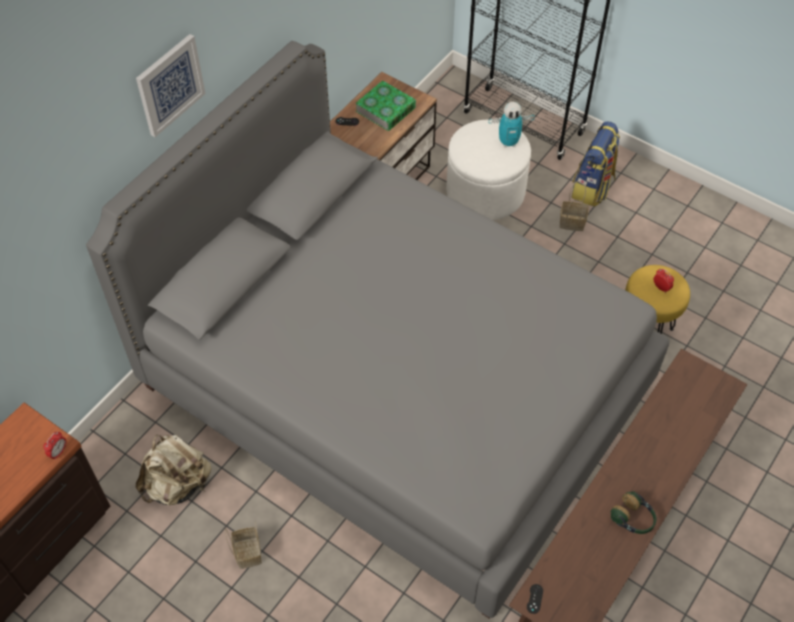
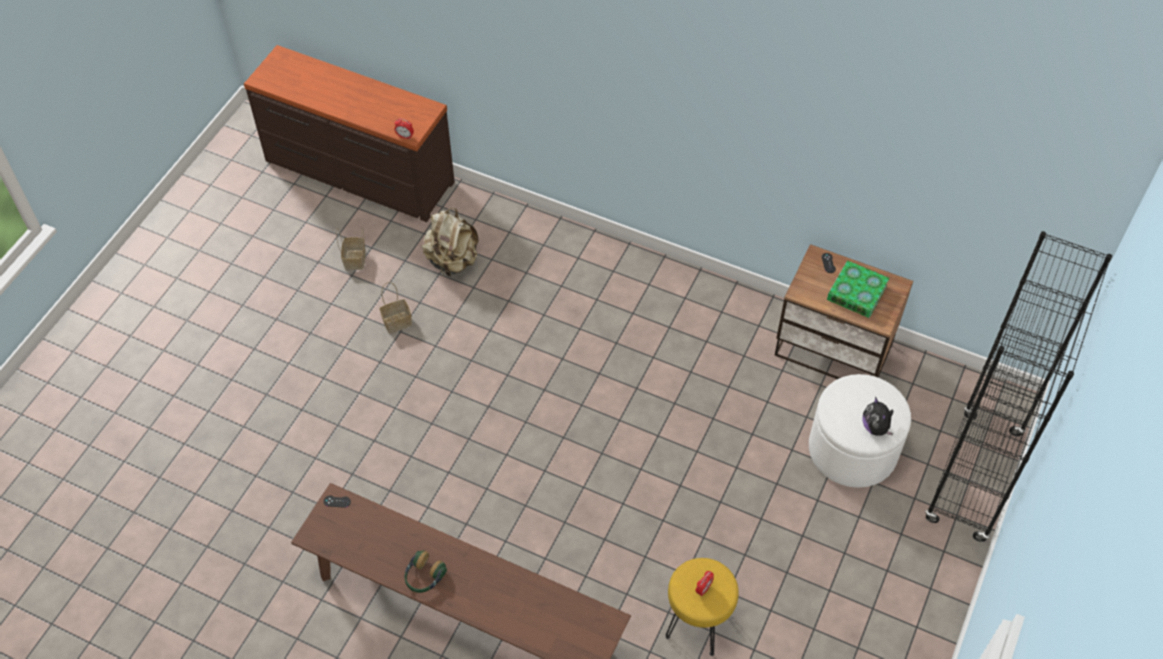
camera: 80 degrees right, 0 degrees up
(170, 85) = (659, 42): picture -> none
(396, 387) = (581, 403): grey bed -> none
(508, 142) = (876, 427): toy robot -> plush toy
(573, 222) = (836, 542): basket -> basket (355, 260)
(592, 188) = (895, 559): backpack -> none

